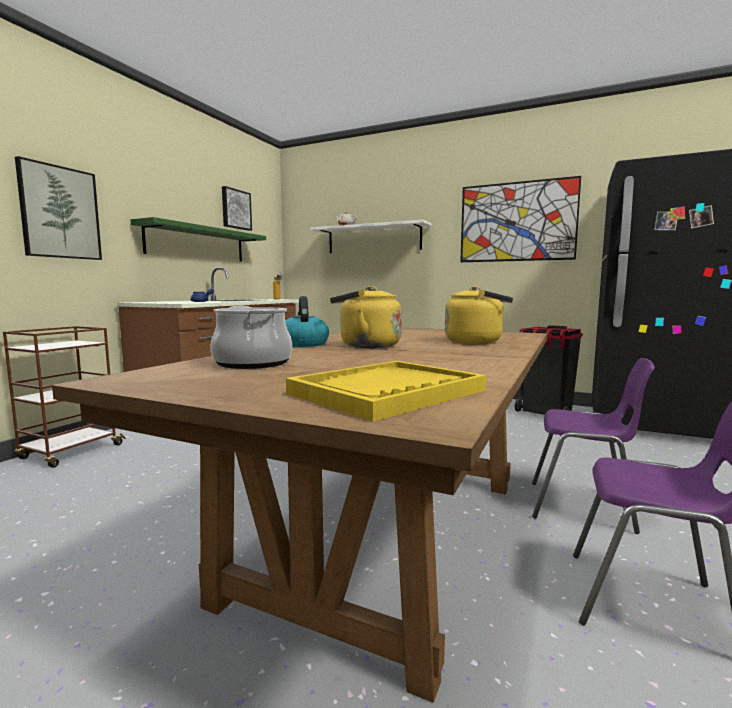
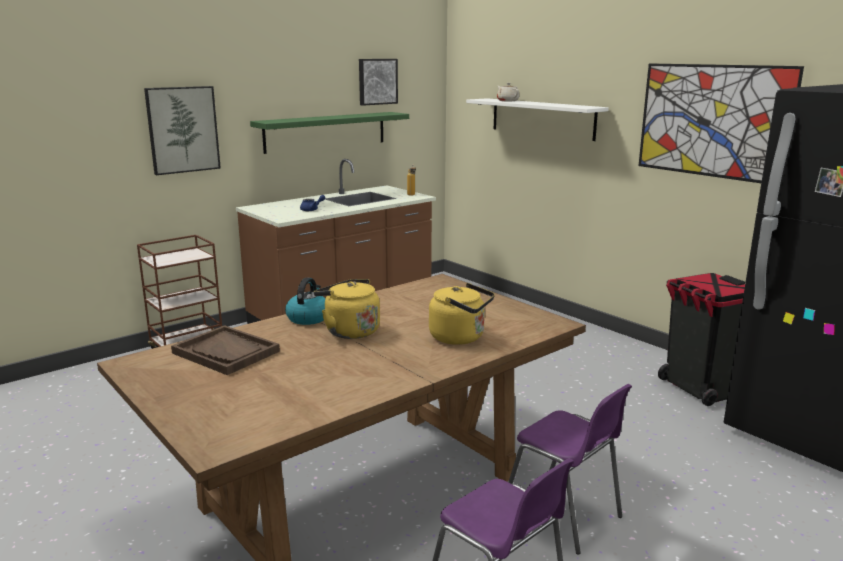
camera: 25 degrees right, 10 degrees up
(253, 363) = (226, 352): cooking pot -> brown tray
(387, 392) = (242, 413): yellow tray -> none

